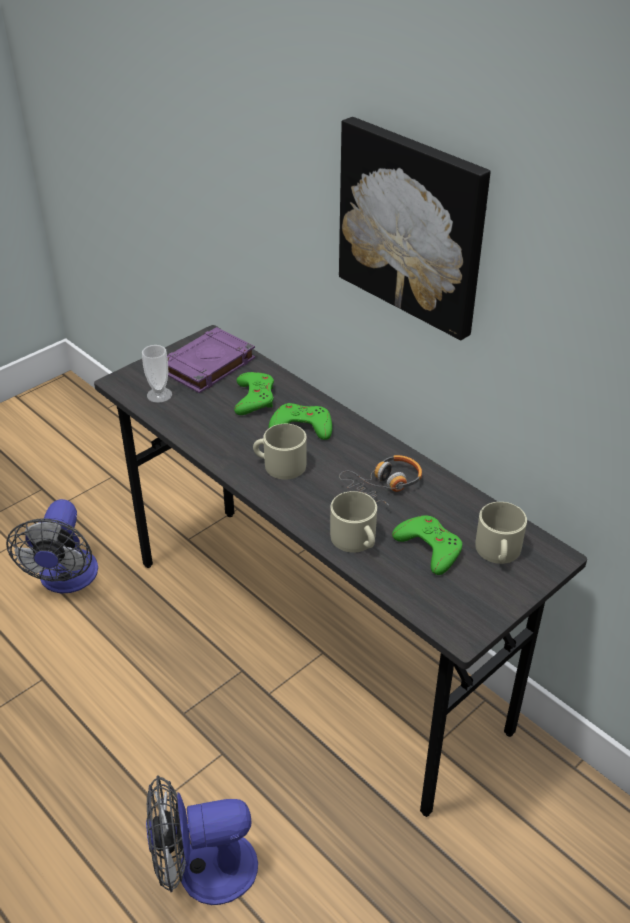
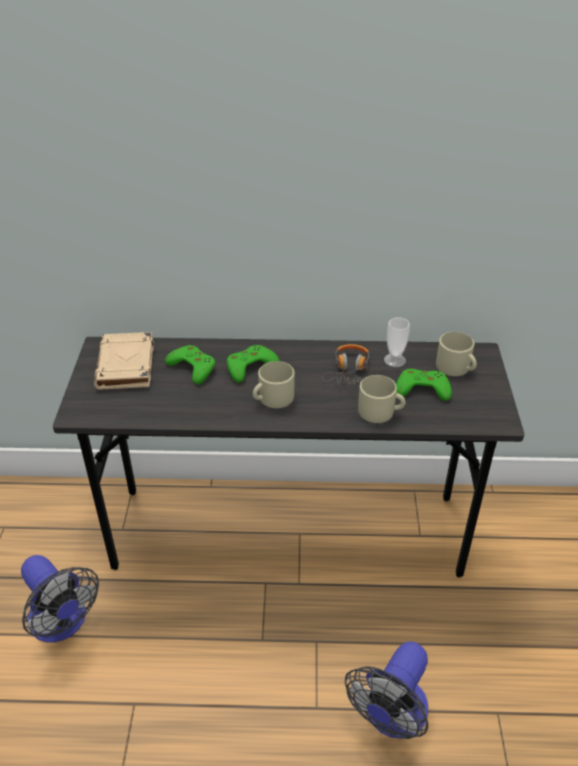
camera: 45 degrees left, 0 degrees up
(159, 395) = (121, 405): cup -> cup (394, 360)
(207, 366) = (126, 366): purple book -> beige book
(413, 225) = (312, 167): picture -> none

